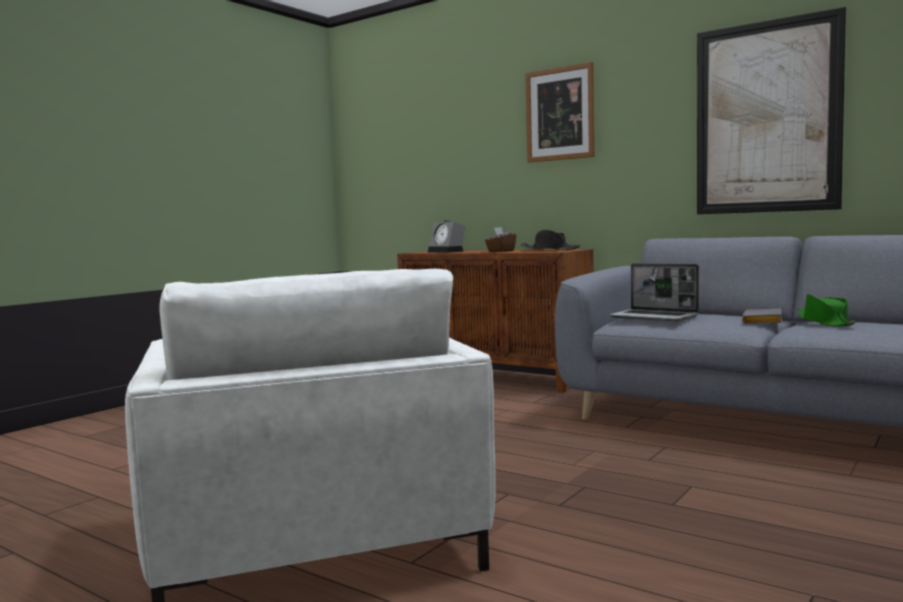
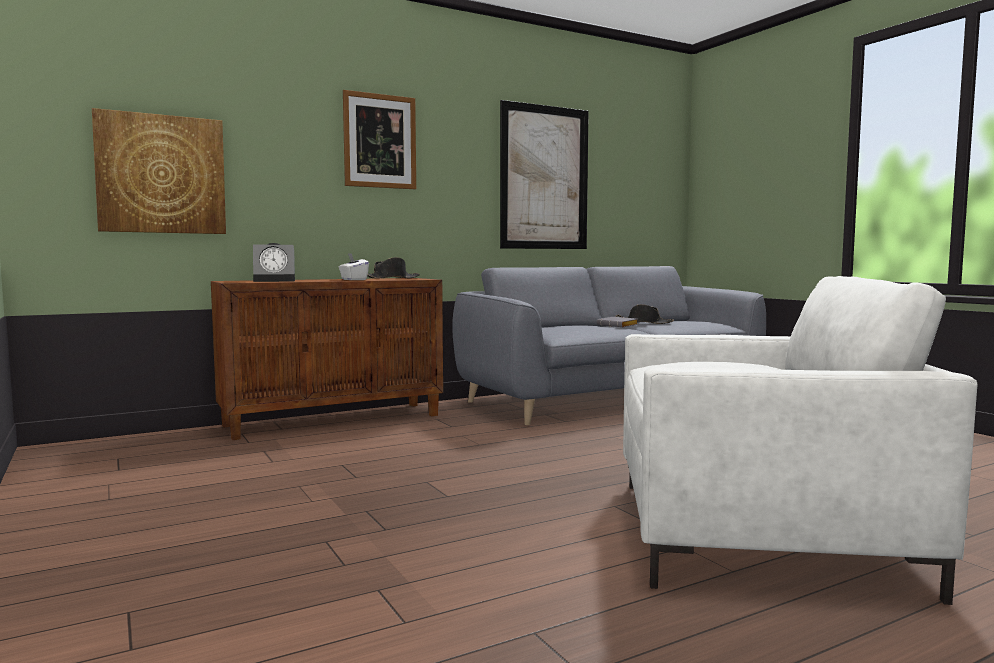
camera: 65 degrees left, 0 degrees up
(408, 171) = (161, 174): none -> picture
(500, 251) = (353, 280): brown tissue box -> white tissue box
(655, 317) = (564, 329): laptop -> none
(825, 322) = (644, 323): green hat -> black hat

